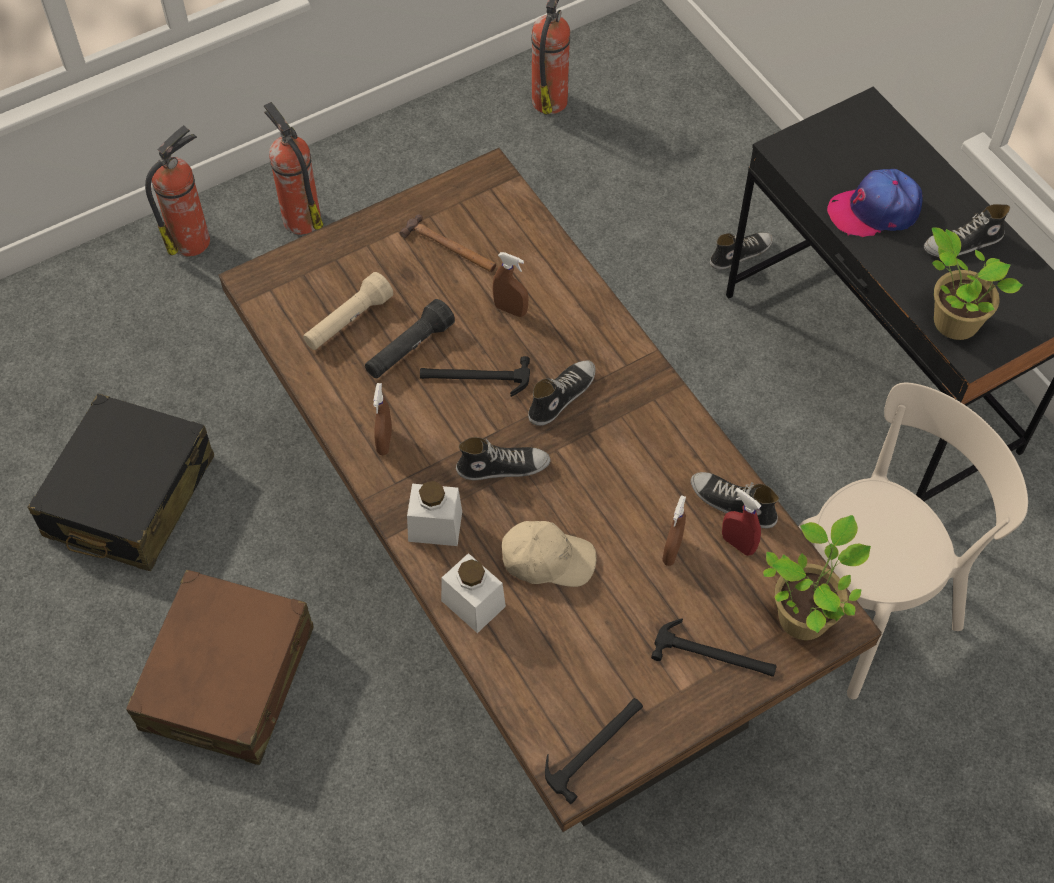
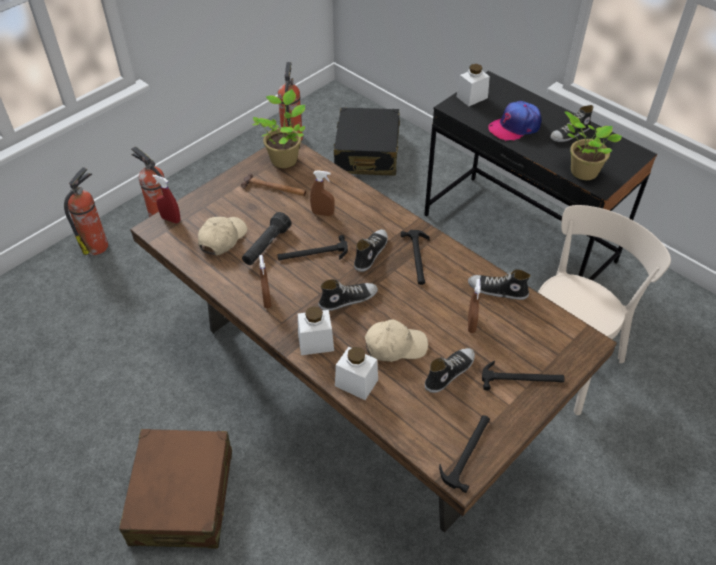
camera: 15 degrees left, 10 degrees down
(129, 497) = (89, 400): black suitcase -> black suitcase (367, 153)
(348, 321) = (222, 238): beige flashlight -> beige cap
(630, 421) = (418, 258): none -> hammer
(738, 544) = (510, 312): red spray bottle -> red spray bottle (171, 219)
(740, 253) = (424, 193): shoe -> shoe (449, 372)
(805, 614) = (567, 342): potted plant -> potted plant (284, 158)
(824, 137) = (472, 97): none -> white jar

